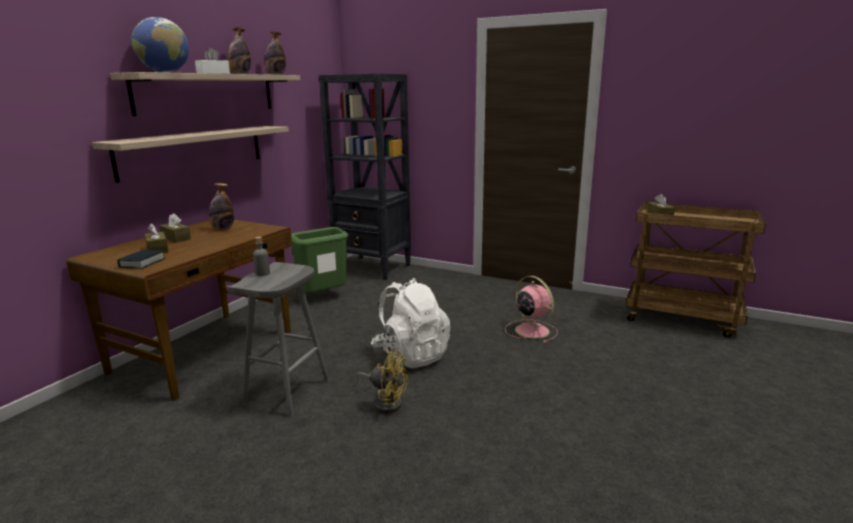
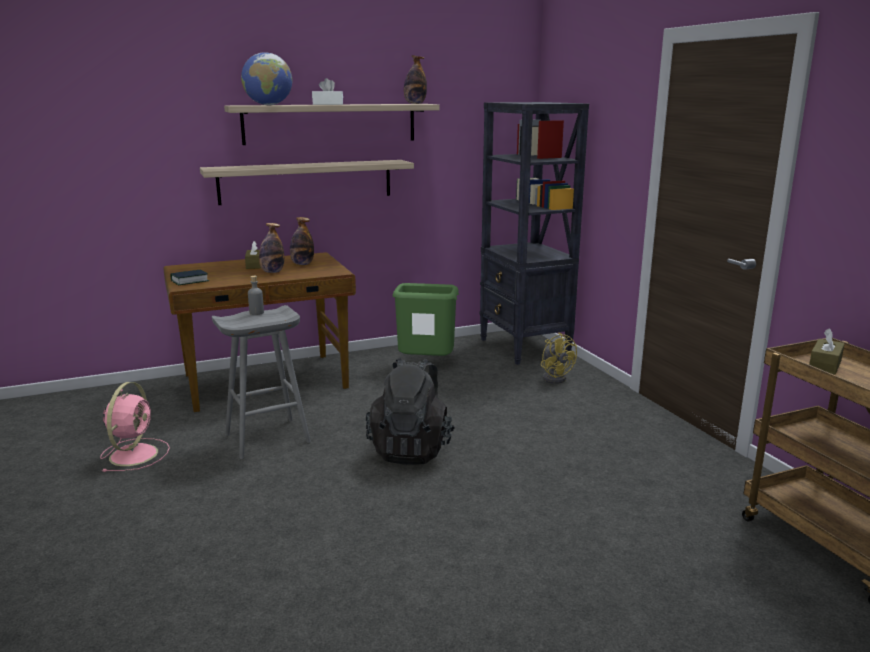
camera: 40 degrees right, 0 degrees up
(157, 249) = (222, 272): brown tissue box -> none
(240, 74) = (365, 104): bottle -> bottle (272, 272)
(385, 402) = (320, 481): yellow fan -> yellow fan (555, 377)
(411, 355) = (411, 449): white backpack -> black backpack
(530, 330) = (581, 476): pink fan -> pink fan (135, 454)

